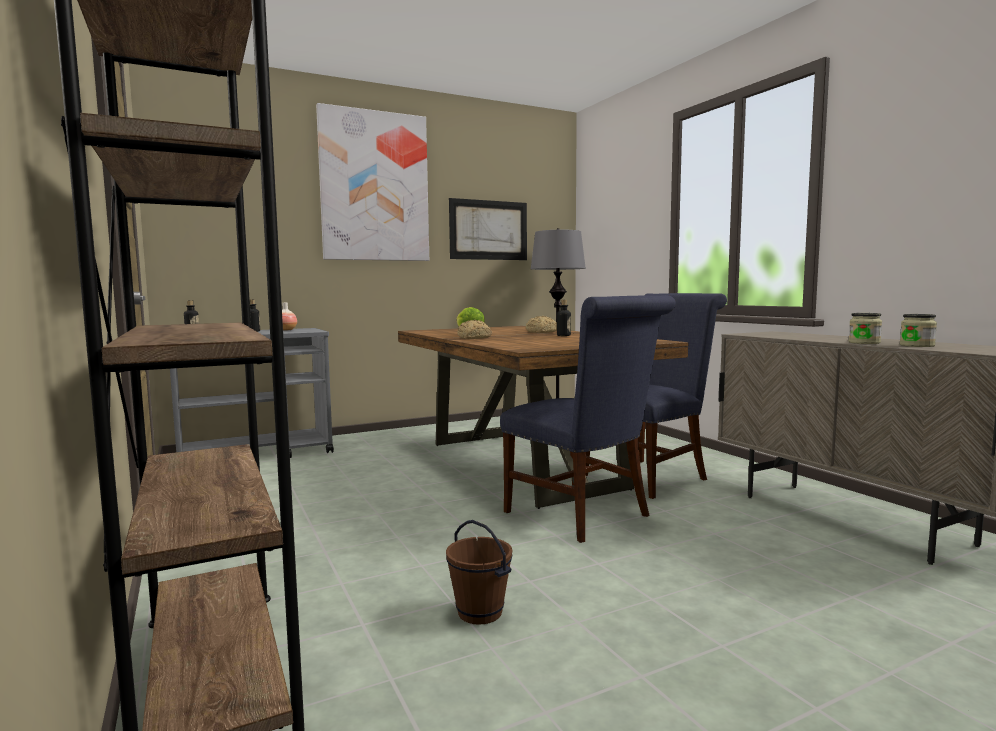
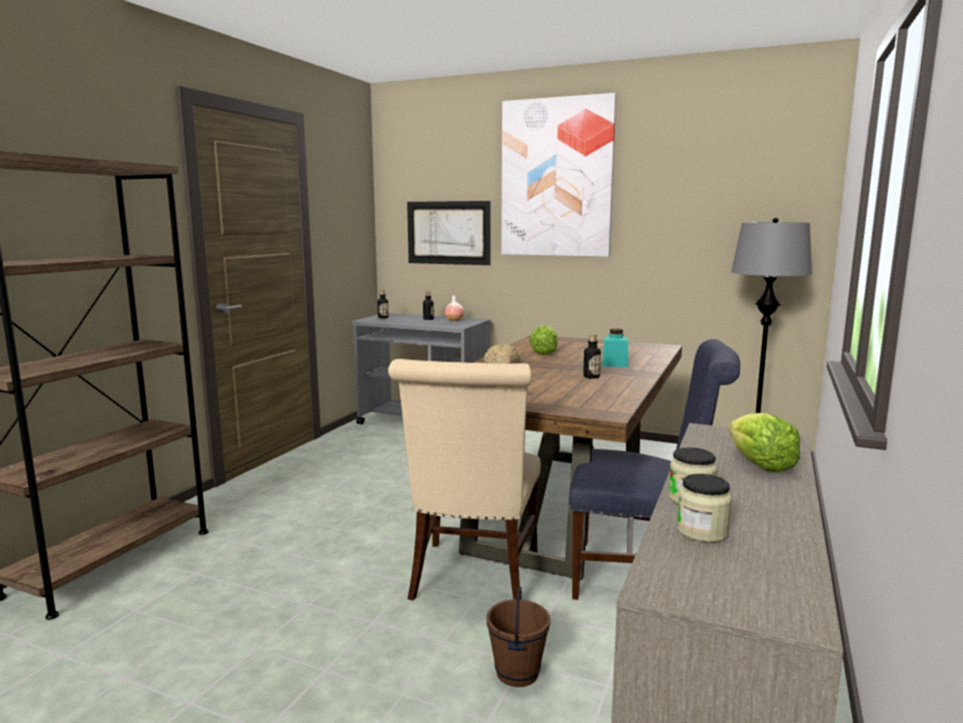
camera: 50 degrees right, 5 degrees up
(480, 612) = (240, 604): brown bucket -> brown bucket (518, 673)
(488, 230) = (692, 219): picture -> picture (448, 233)
(542, 332) = (615, 364): bread -> turquoise jar
(584, 515) = (473, 579): blue chair -> beige chair
(815, 336) = (759, 464): none -> lettuce

